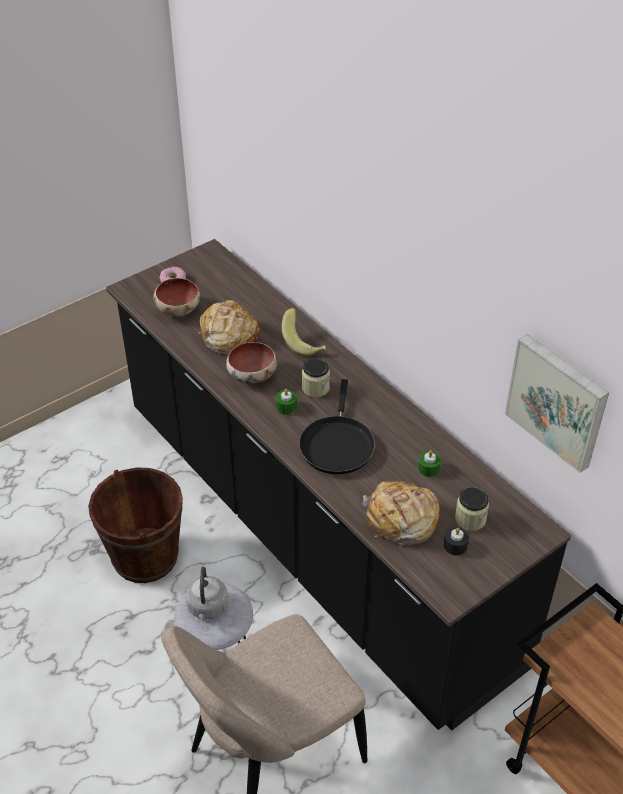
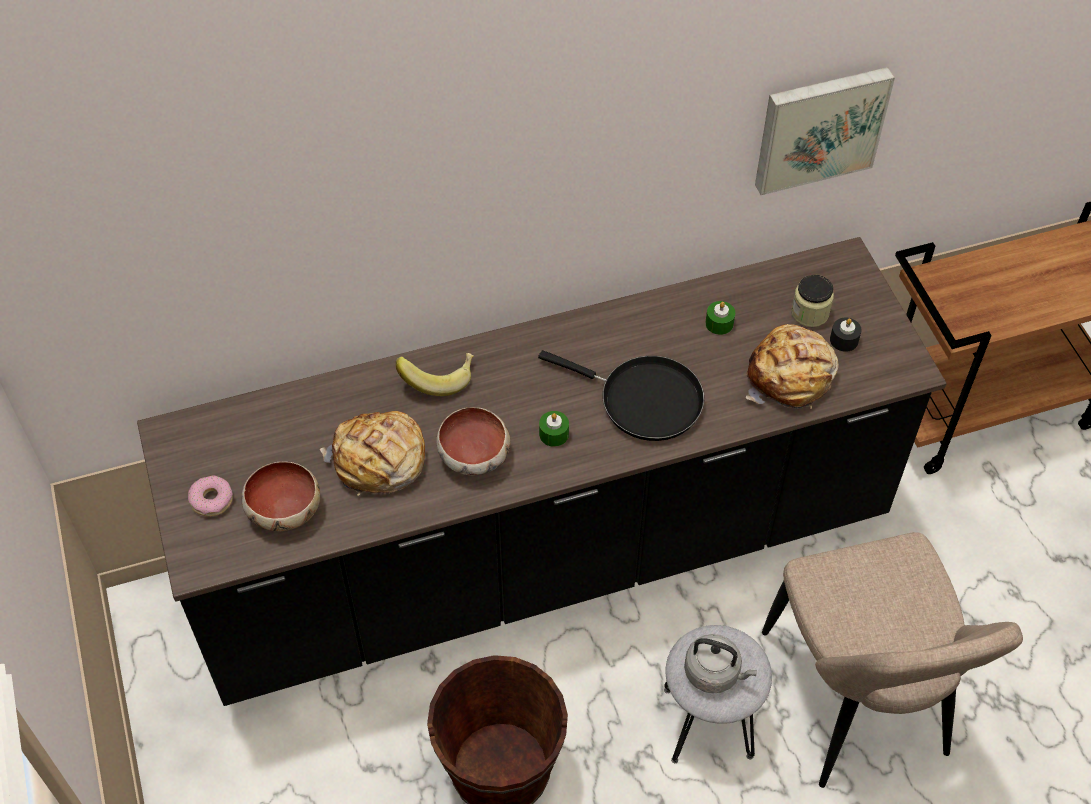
camera: 70 degrees left, 10 degrees up
(315, 388) = (532, 392): jar -> none

